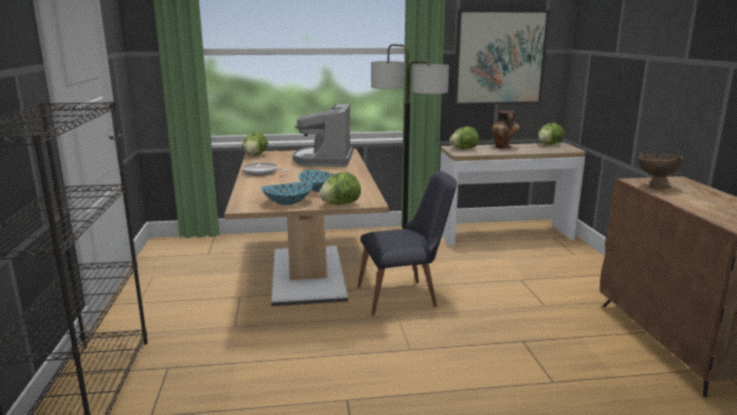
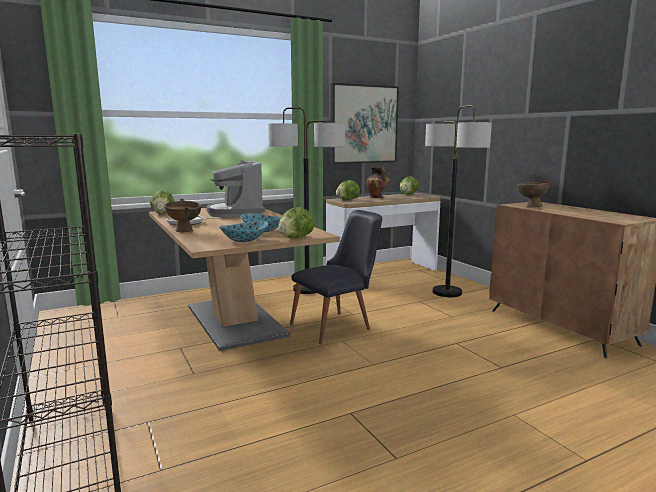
camera: 20 degrees left, 5 degrees down
(248, 184) = (185, 231): none -> brown bowl
(564, 272) = (447, 292): none -> floor lamp

